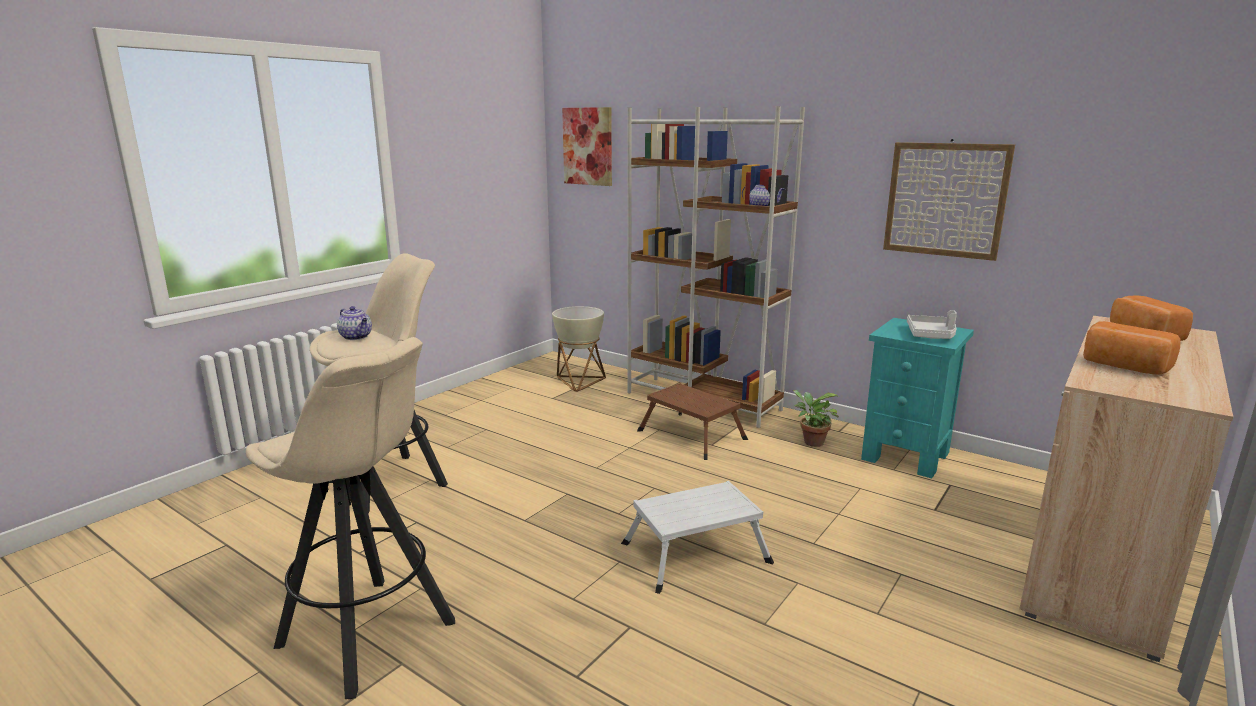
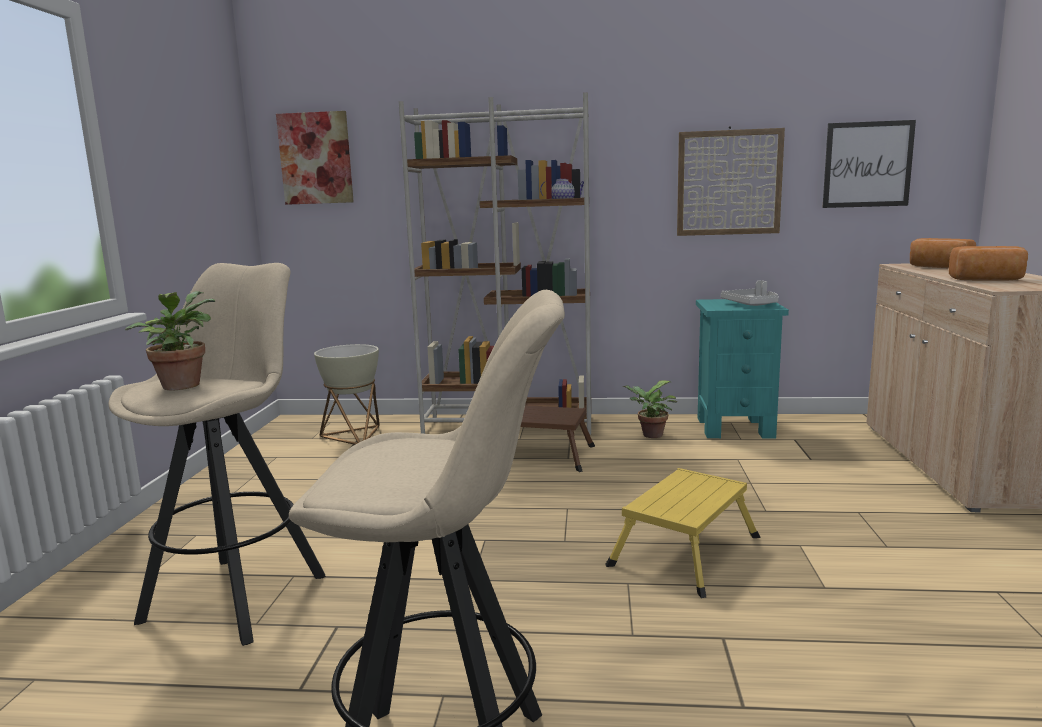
camera: 30 degrees left, 5 degrees down
(356, 337) = (182, 384): teapot -> potted plant
(694, 553) = (684, 551): white step ladder -> yellow step ladder
(1118, 194) = (867, 164): none -> picture

